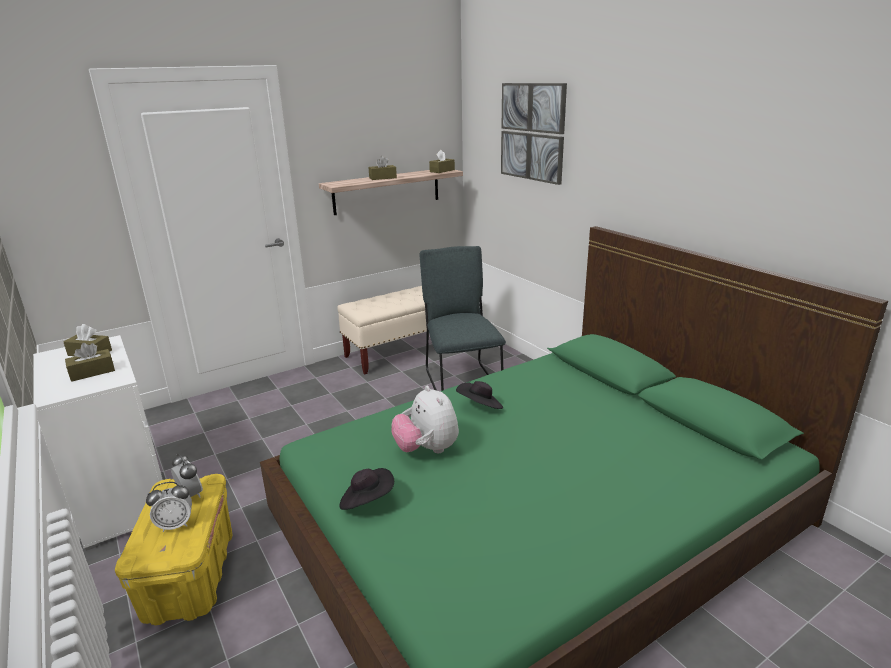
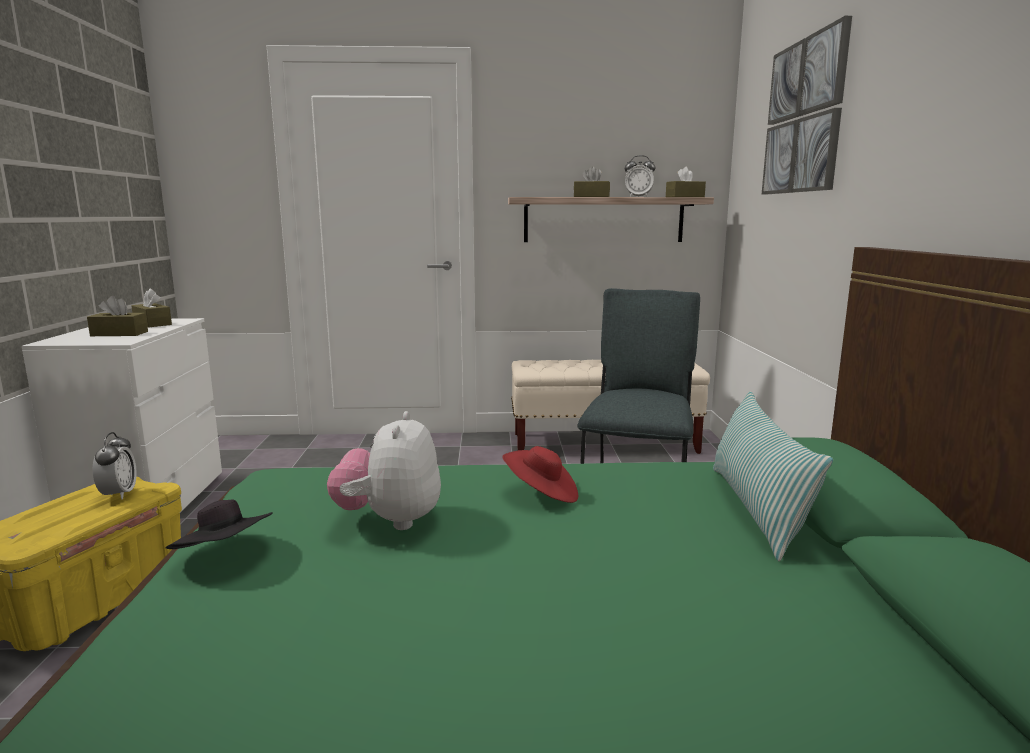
camera: 30 degrees right, 10 degrees down
(175, 525) = (60, 517): alarm clock -> alarm clock (638, 197)
(480, 407) = (541, 494): black hat -> red hat
(582, 383) = (757, 509): none -> pillow

